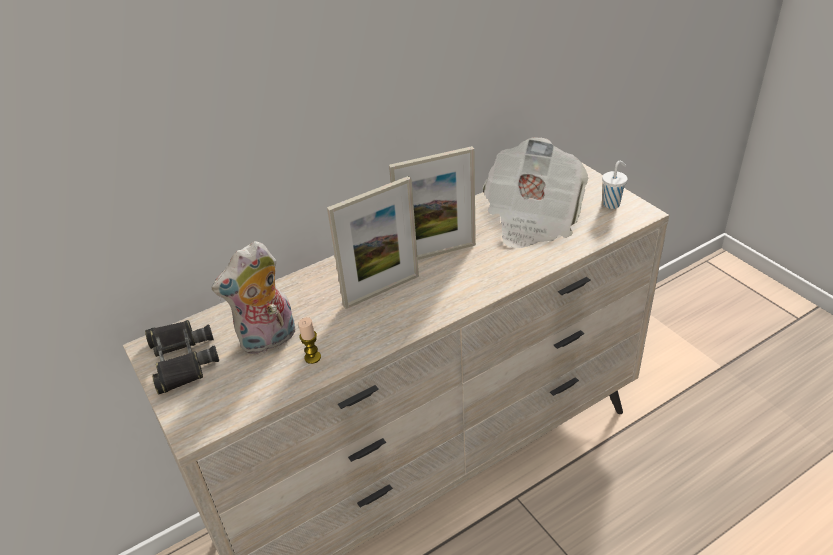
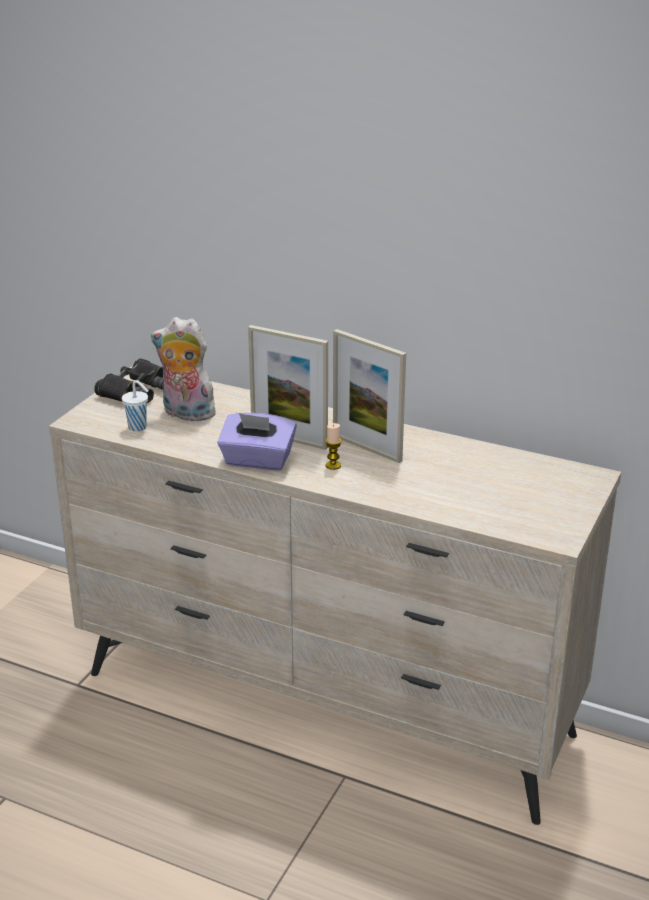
camera: 55 degrees right, 10 degrees down
(312, 357) = (184, 437): candle -> candle (333, 465)
(401, 323) = (257, 461): none -> purple tissue box
(532, 218) = (476, 479): newspaper -> none
(612, 204) = (555, 518): white cup -> white cup (138, 427)

